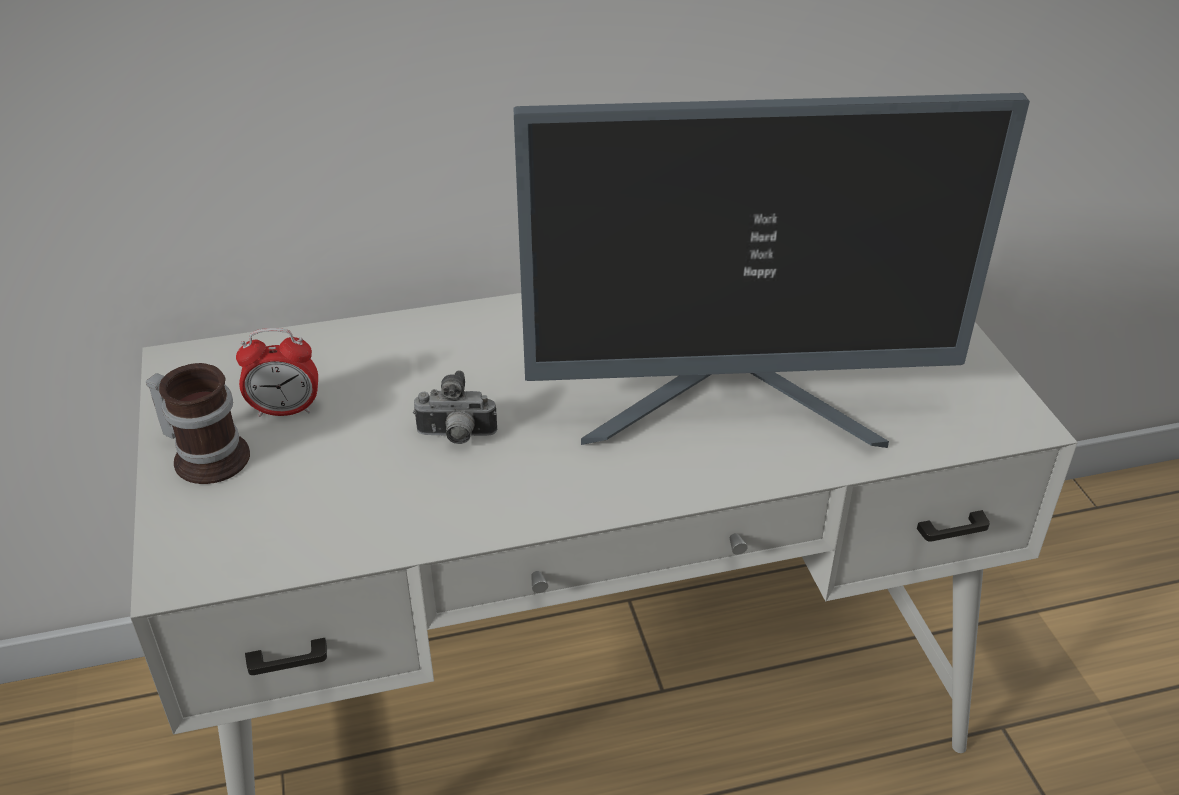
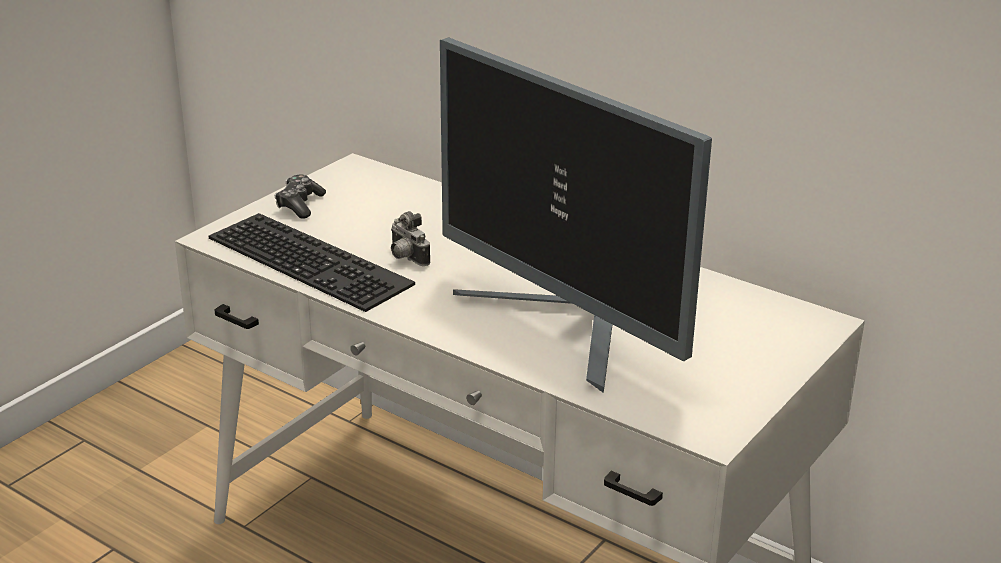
camera: 50 degrees right, 10 degrees down
(208, 454) = (300, 205): mug -> game controller
(285, 410) = (359, 207): alarm clock -> none
(362, 512) = (313, 260): none -> keyboard

